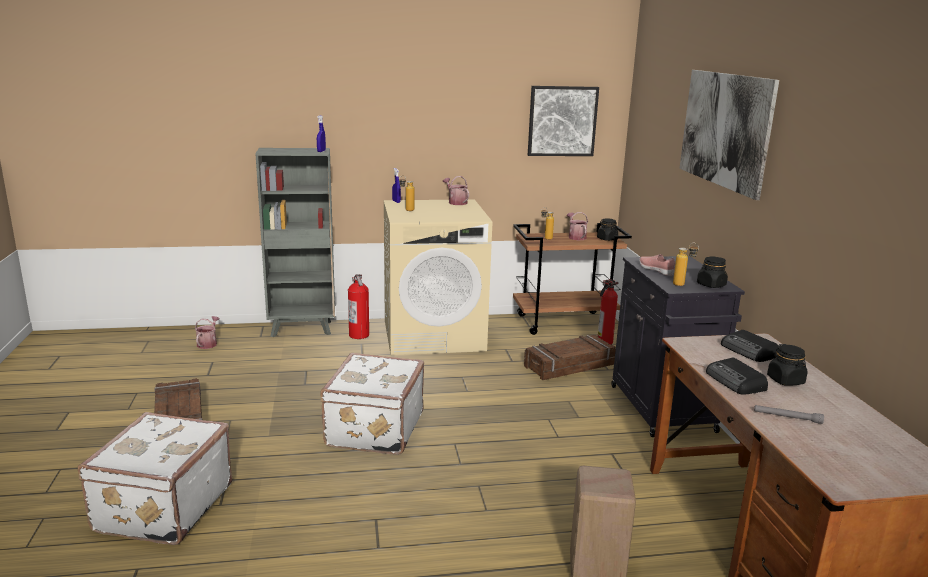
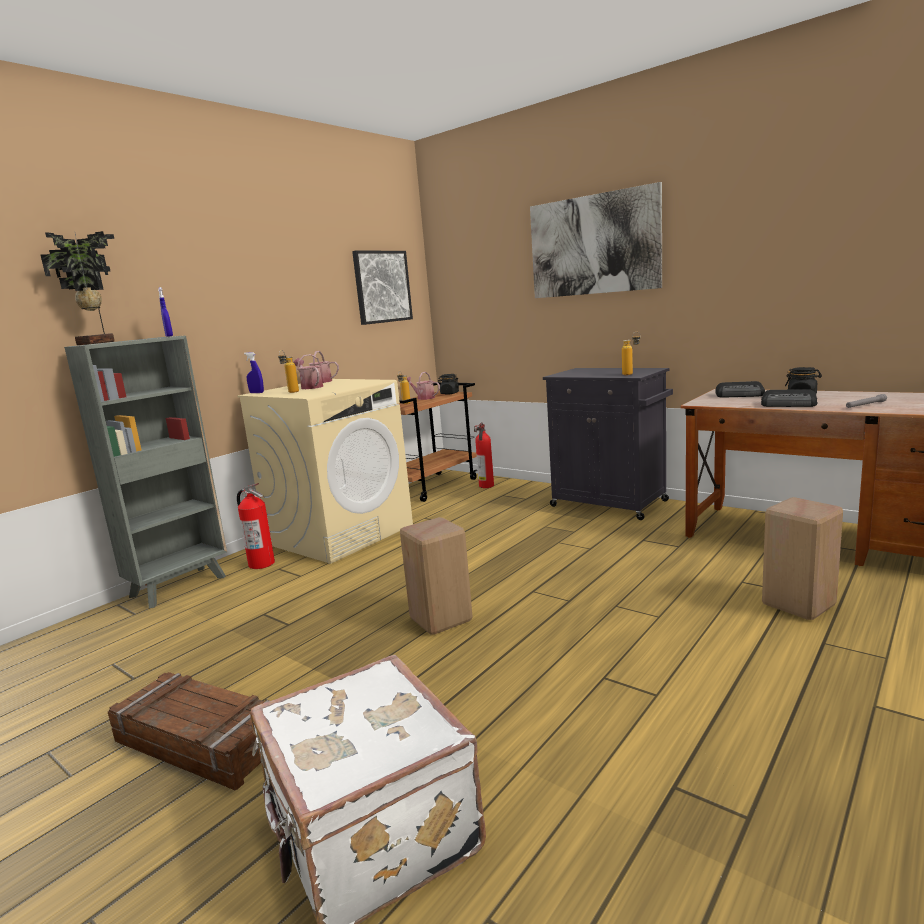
camera: 40 degrees left, 5 degrees down
(208, 343) = (66, 651): watering can -> watering can (310, 387)
(275, 149) = (98, 343): none -> potted plant
(373, 429) = (443, 619): white suitcase -> beige stool
(569, 366) = (496, 507): crate -> none
(656, 271) = (589, 374): pink shoe -> none
(711, 285) = (643, 370): black jar -> none

